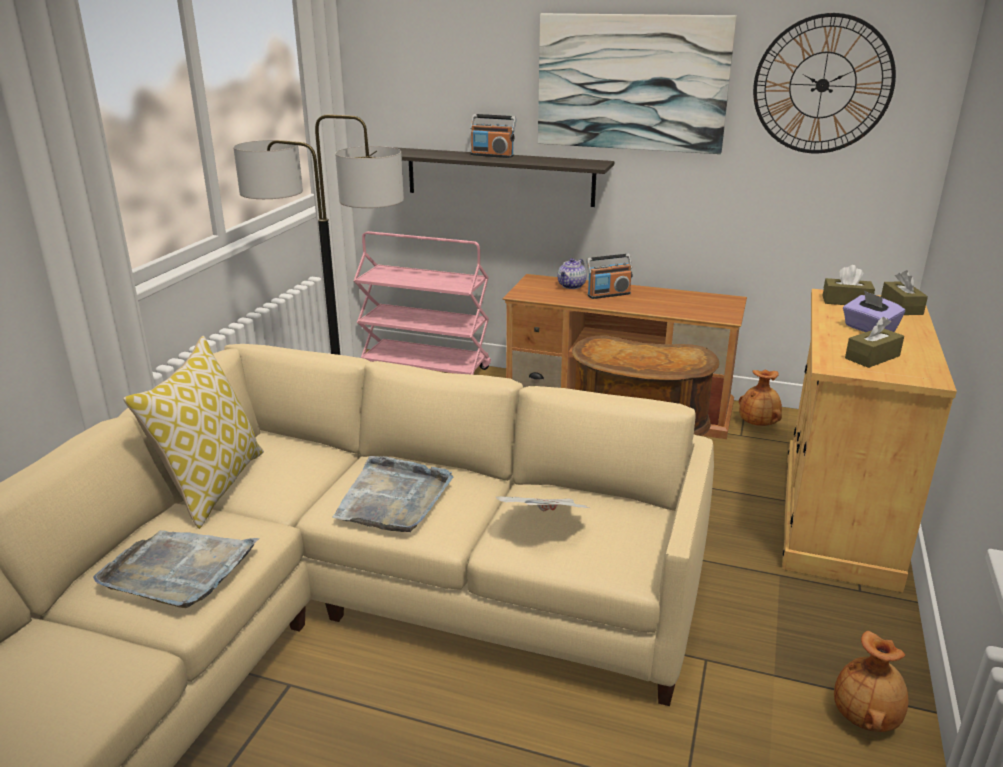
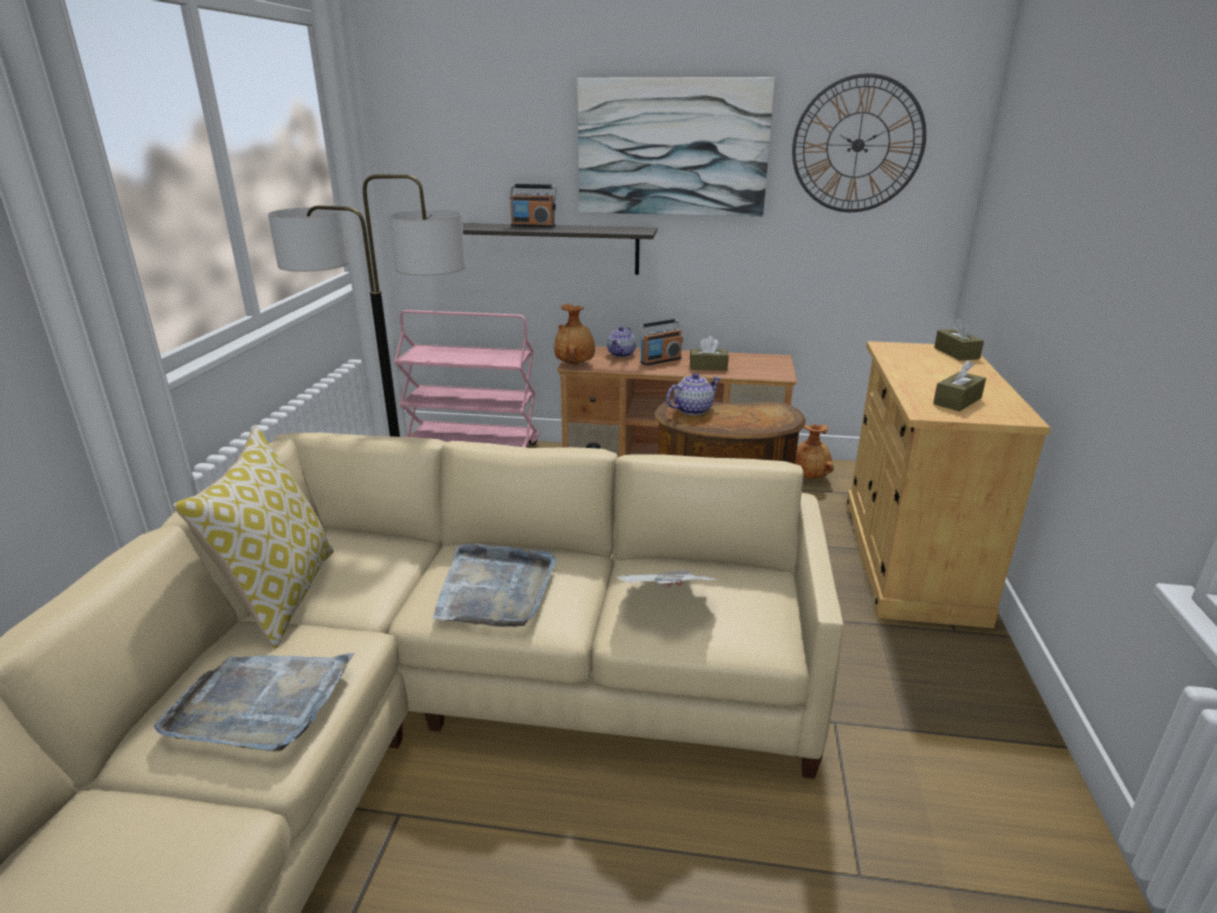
camera: 10 degrees left, 0 degrees up
(609, 347) = (692, 410): none -> teapot
(846, 301) = (904, 351): brown tissue box -> brown tissue box (708, 367)
(866, 718) = (1006, 763): brown vase -> brown vase (575, 364)
(869, 329) = (939, 375): purple tissue box -> none

